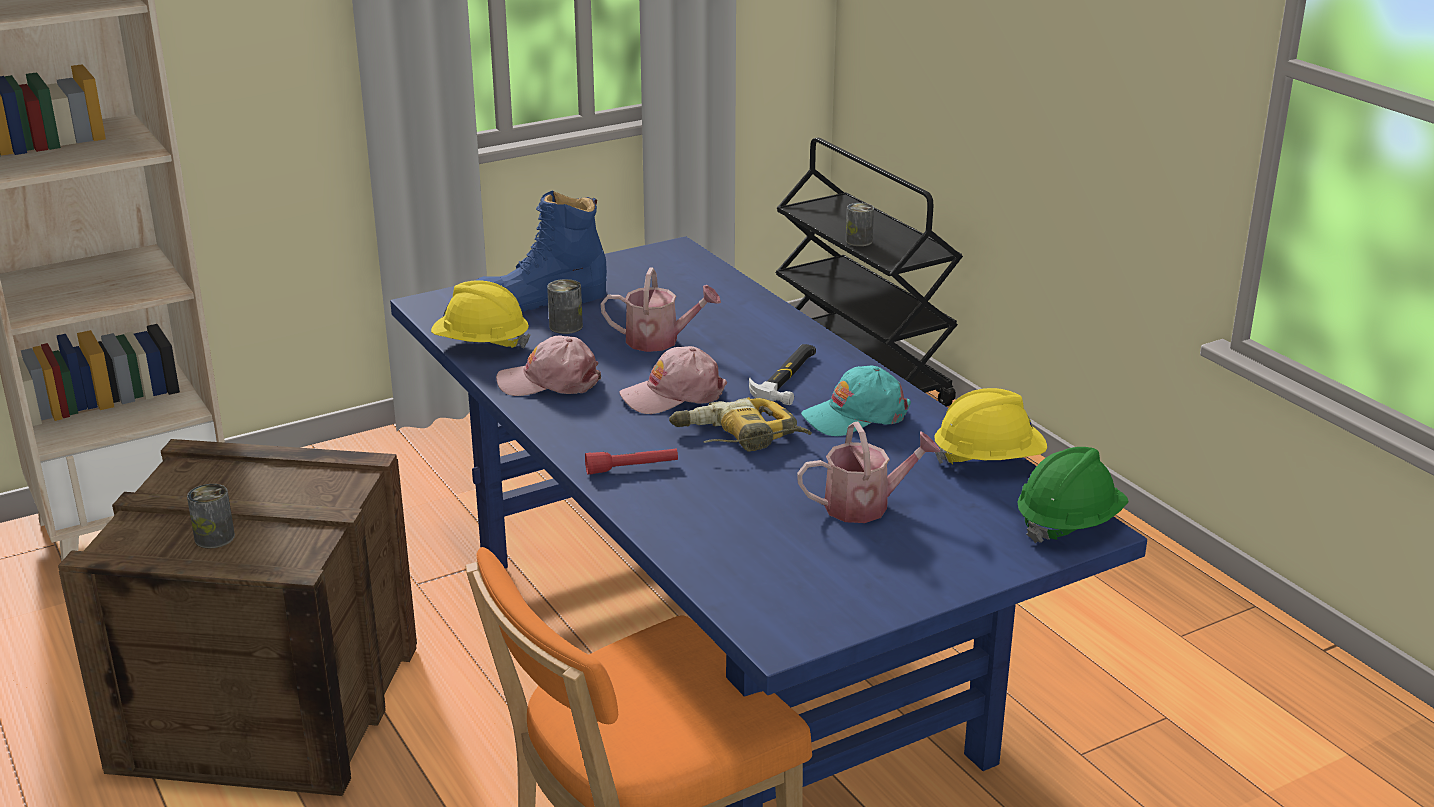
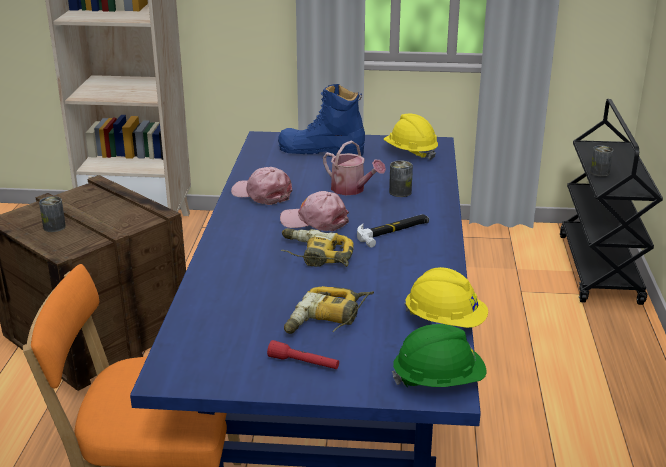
camera: 35 degrees right, 0 degrees up
(481, 344) = (257, 165): yellow hard hat -> yellow hard hat (410, 153)
(566, 326) = (313, 168): can -> can (400, 192)
(632, 468) = (234, 253): red flashlight -> red flashlight (303, 363)
(855, 415) = (401, 266): turquoise cap -> none
(865, 505) = (328, 320): watering can -> power drill

